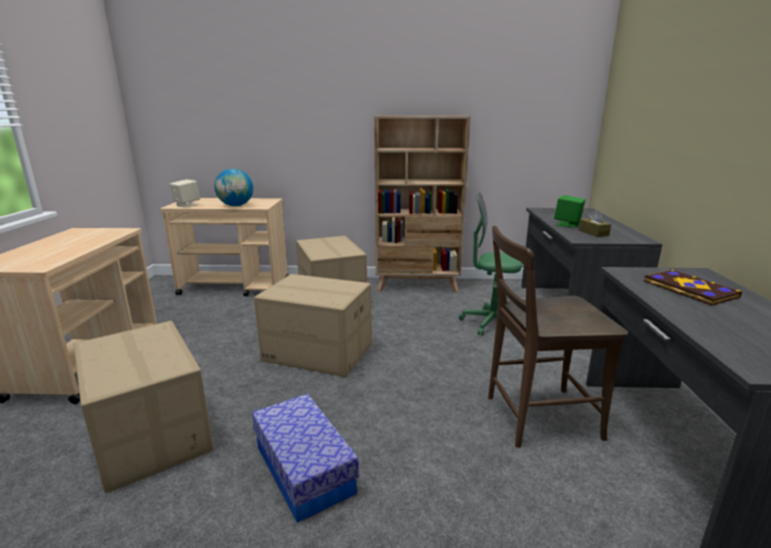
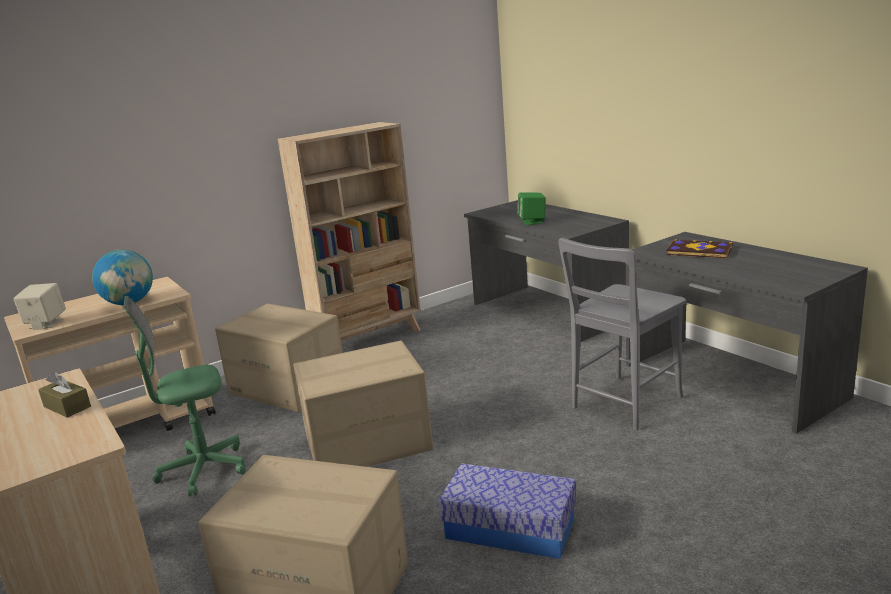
camera: 35 degrees left, 0 degrees up
(491, 323) = (493, 348): green office chair -> green office chair (203, 470)
(536, 417) = (623, 404): brown chair -> grey chair
(593, 233) = (566, 224): brown tissue box -> brown tissue box (67, 407)

